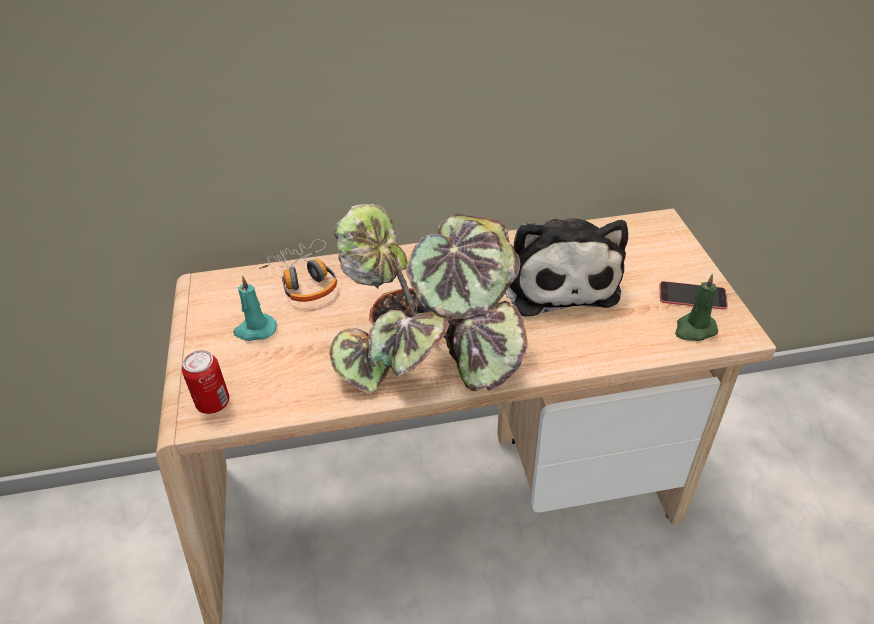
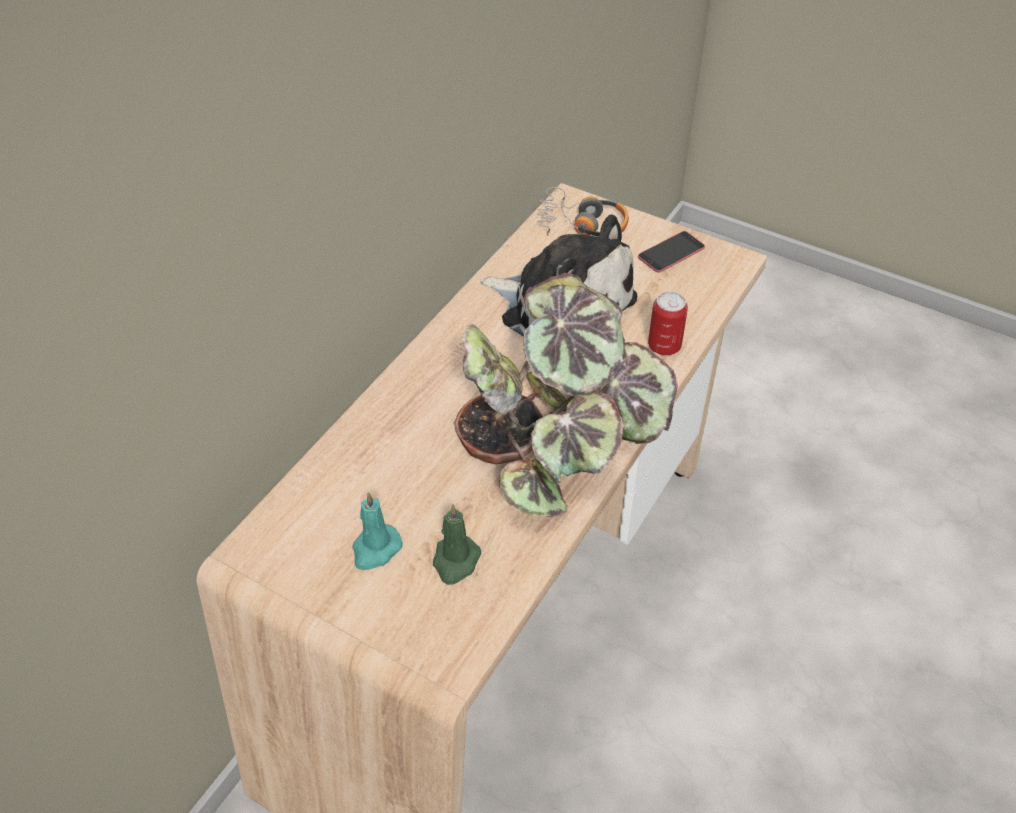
camera: 50 degrees left, 5 degrees up
(213, 403) = (444, 639): can -> can (664, 346)
(304, 279) = (346, 469): headphones -> headphones (581, 224)
(694, 329) = (706, 279): green candle -> green candle (455, 561)

